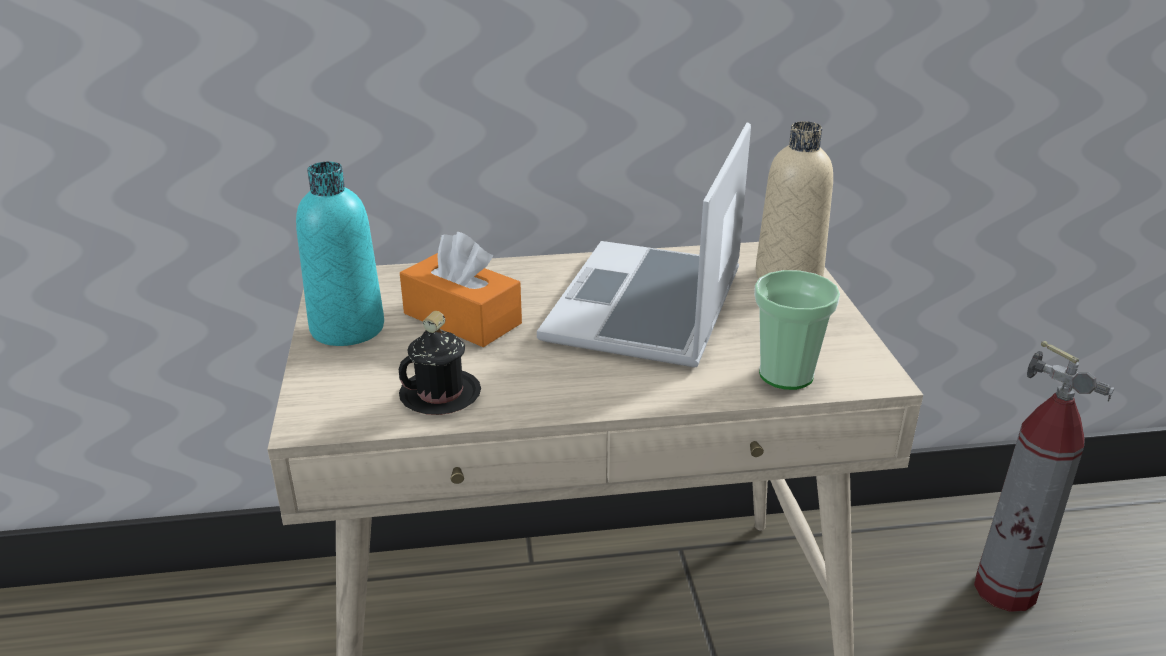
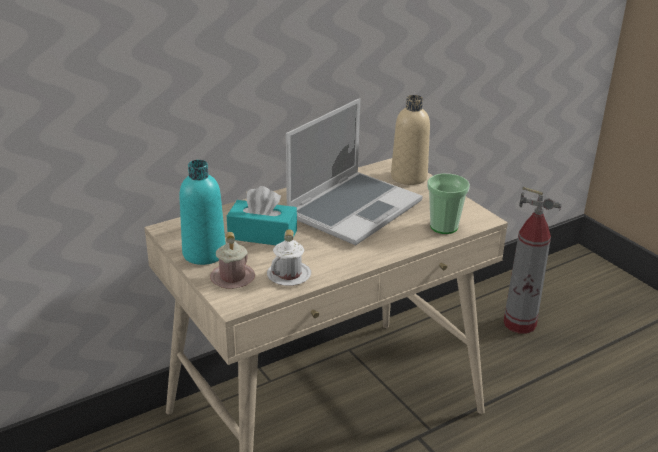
camera: 25 degrees left, 0 degrees up
(350, 377) = (232, 278): none -> pink mug
(440, 395) = (289, 275): black mug -> white mug
(462, 318) = (262, 234): orange tissue box -> turquoise tissue box
(648, 309) = (354, 209): laptop -> laptop turned 135 degrees counterclockwise

